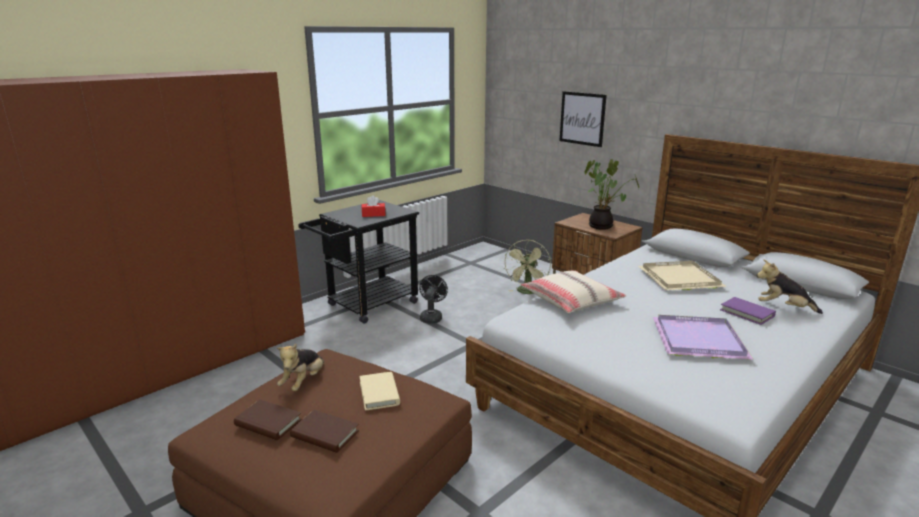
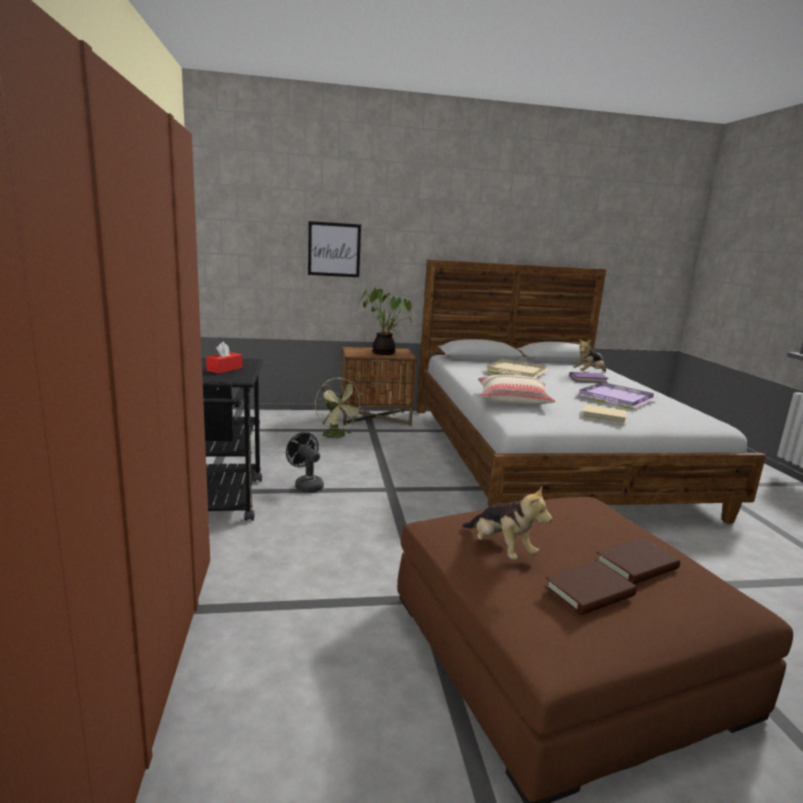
camera: 55 degrees left, 5 degrees down
(379, 393) = (571, 517): beige book -> beige book (603, 417)

